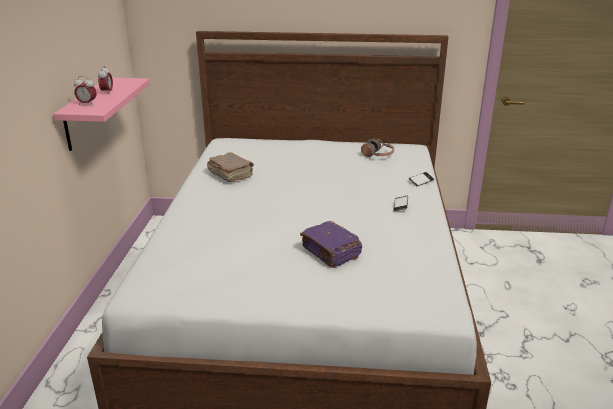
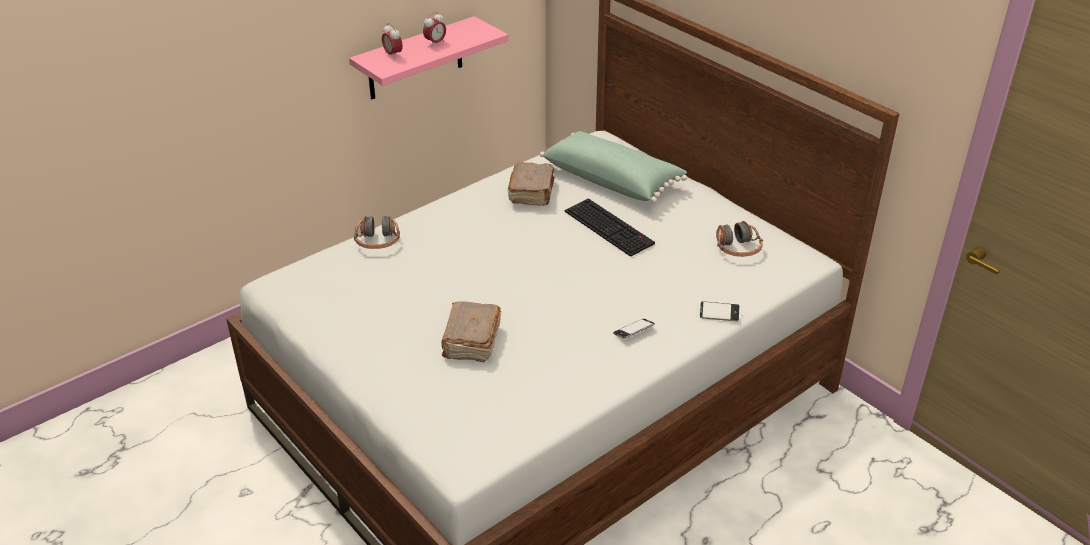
camera: 45 degrees right, 10 degrees up
(174, 236) = (378, 241): none -> headphones
(264, 153) = (612, 180): none -> green pillow
(303, 171) = (610, 227): none -> keyboard
(331, 253) = (471, 341): purple book -> brown book

